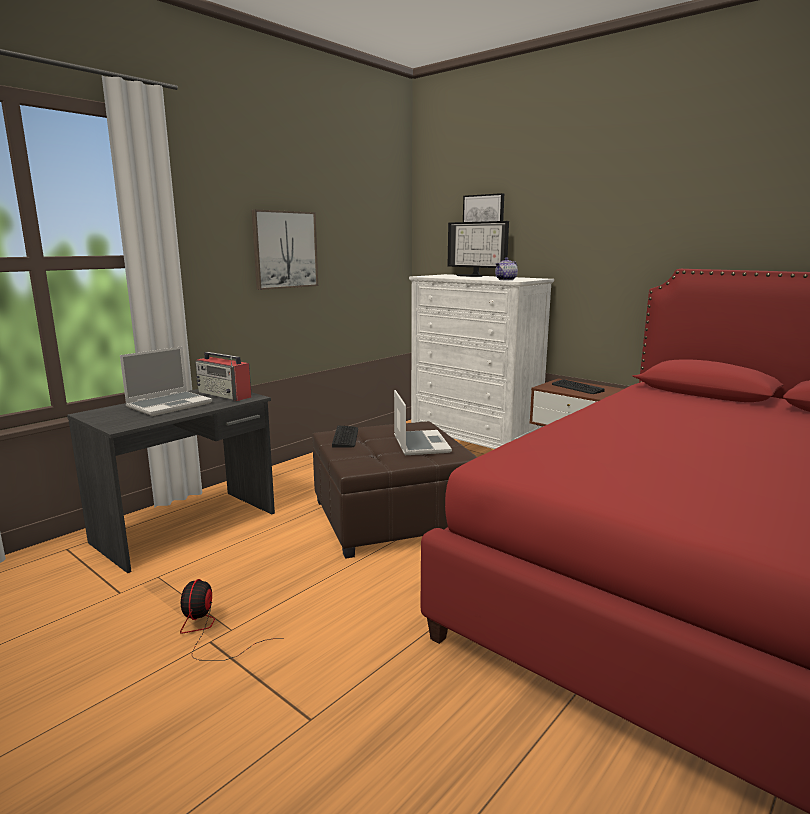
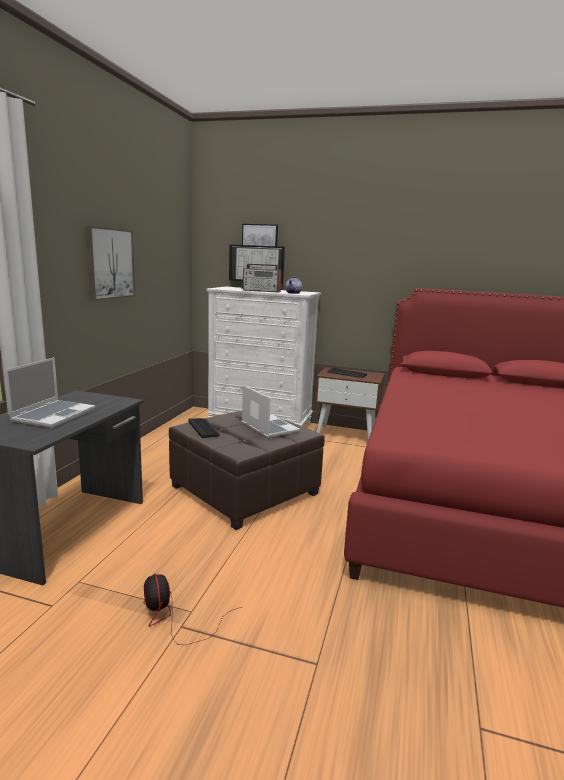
camera: 25 degrees left, 0 degrees up
(225, 395) = (96, 400): radio -> radio (262, 291)

